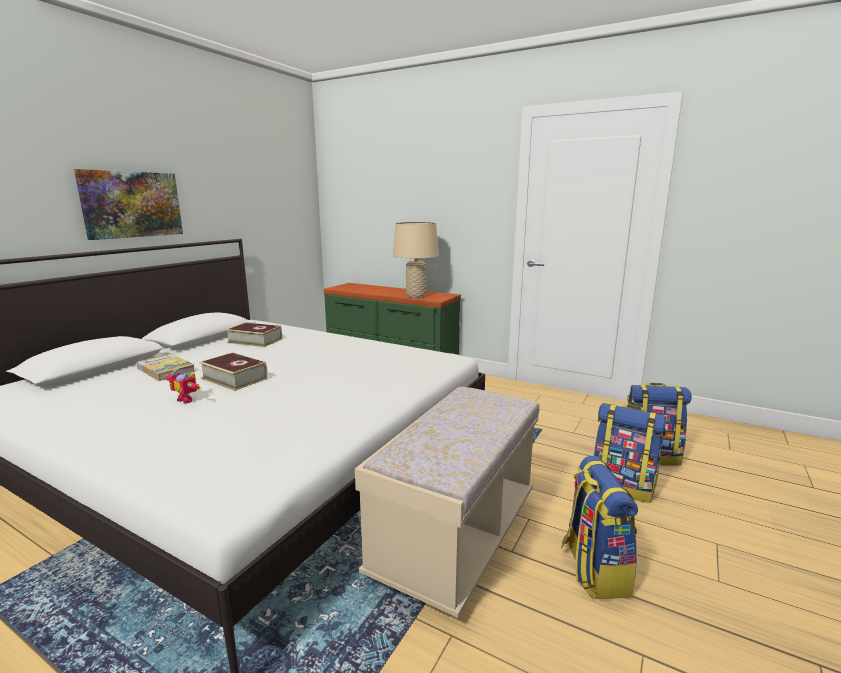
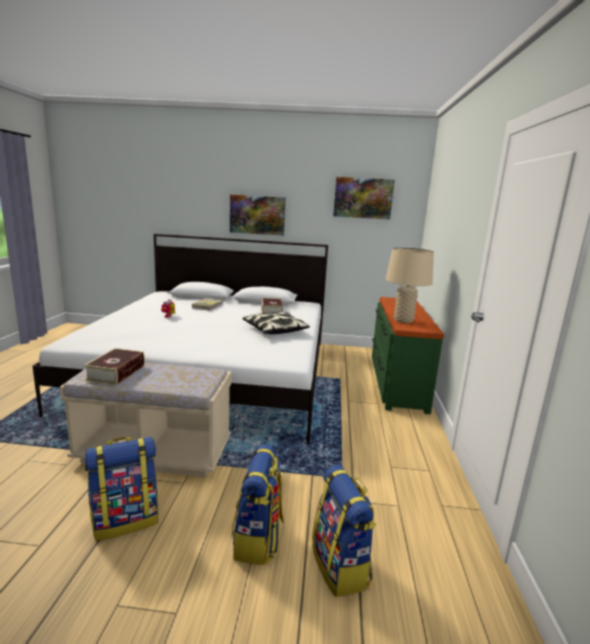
camera: 65 degrees right, 0 degrees up
(234, 378) = (202, 318): book -> book (116, 372)
(264, 173) = (363, 198): none -> picture
(339, 350) = (274, 330): none -> pillow

